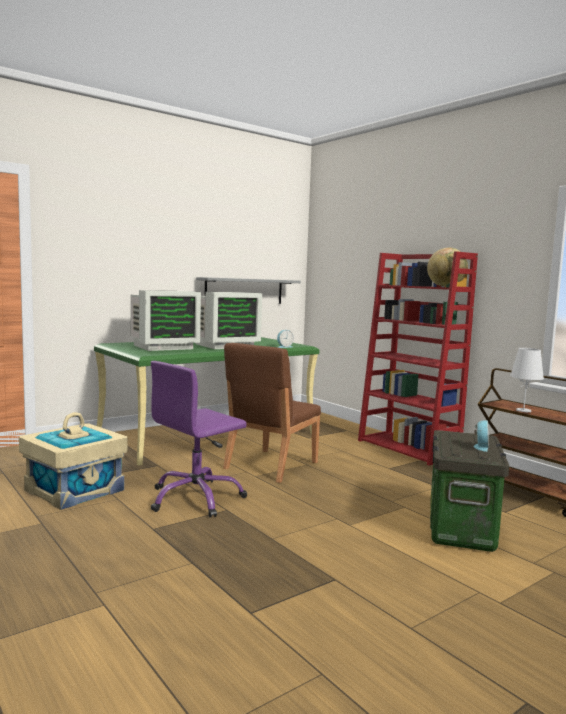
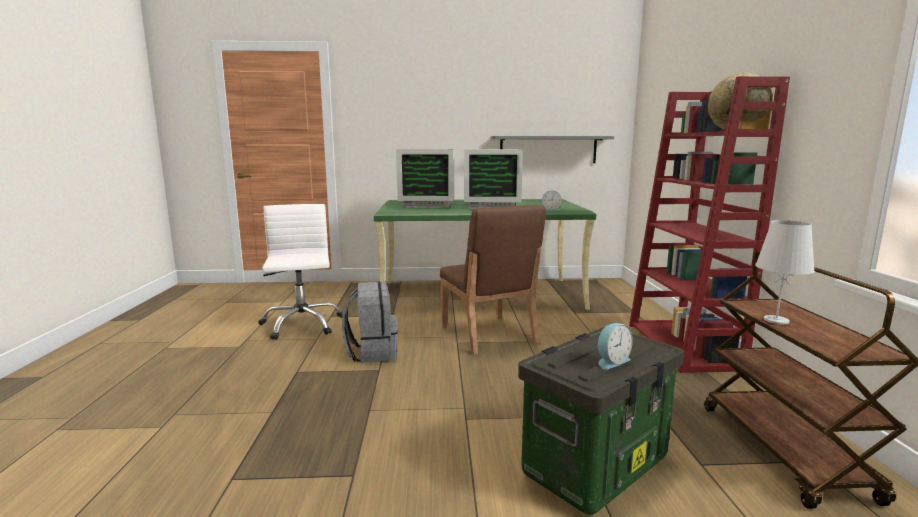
camera: 35 degrees right, 5 degrees up
(74, 490) = (301, 324): beige storage box -> white office chair
(196, 498) = (372, 352): purple office chair -> grey backpack
(270, 465) = (488, 335): brown chair -> brown chair turned 90 degrees counterclockwise

